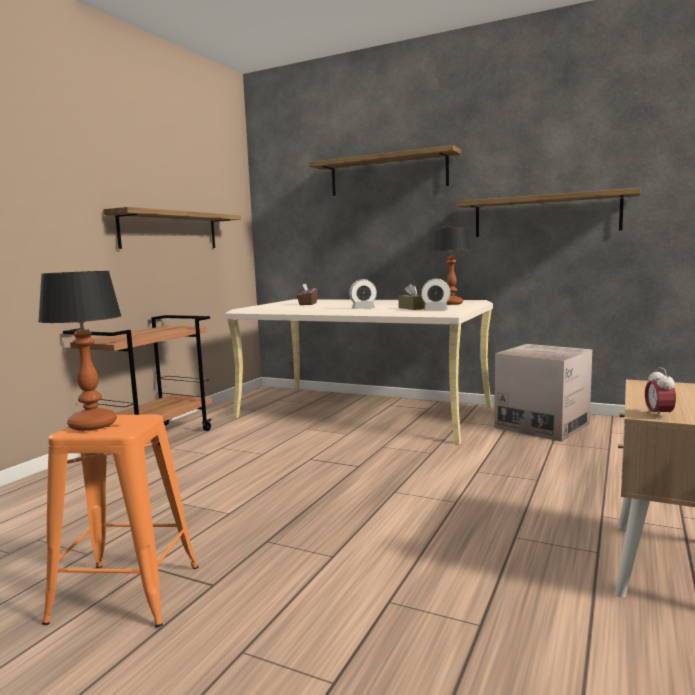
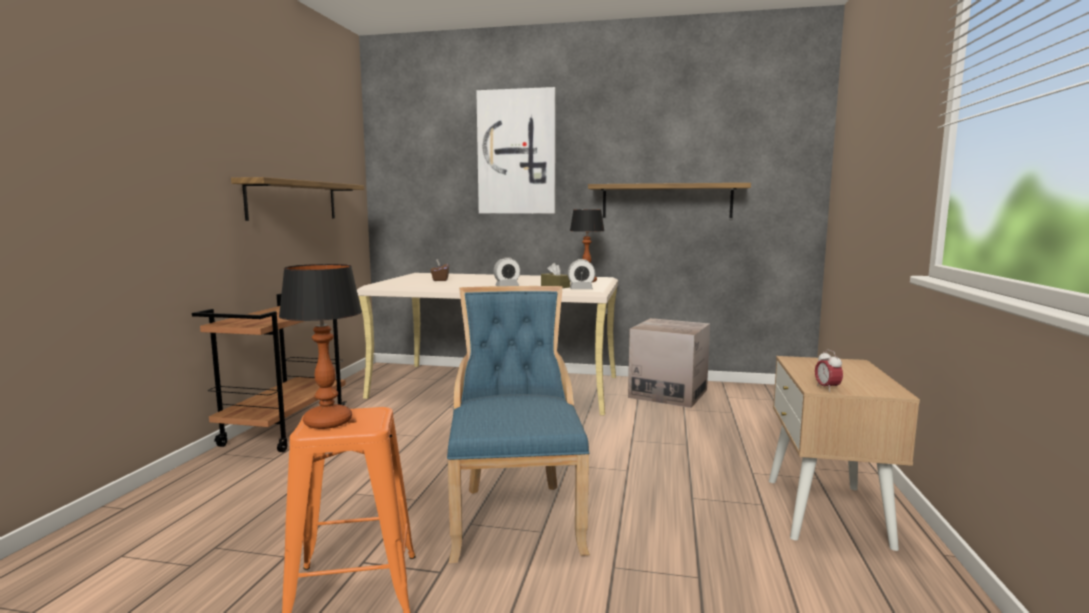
camera: 15 degrees left, 0 degrees up
(314, 539) = (516, 517): none -> blue chair
(387, 174) = (517, 152): shelf -> picture

